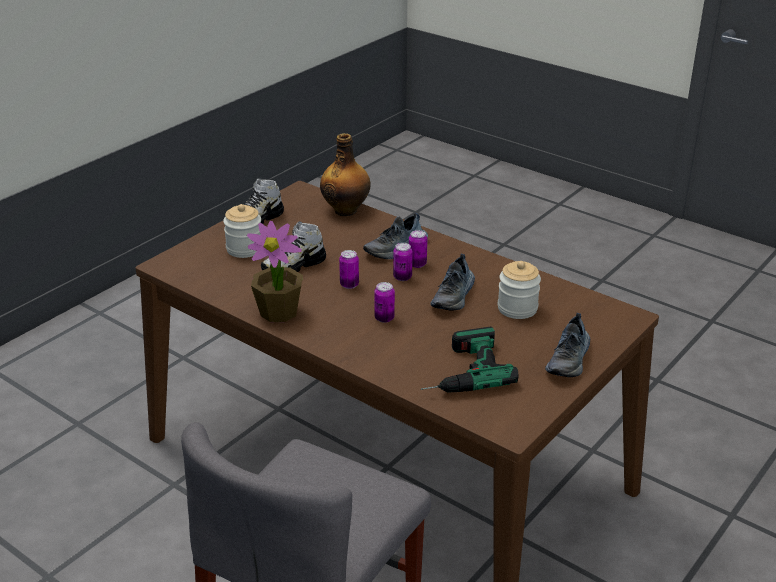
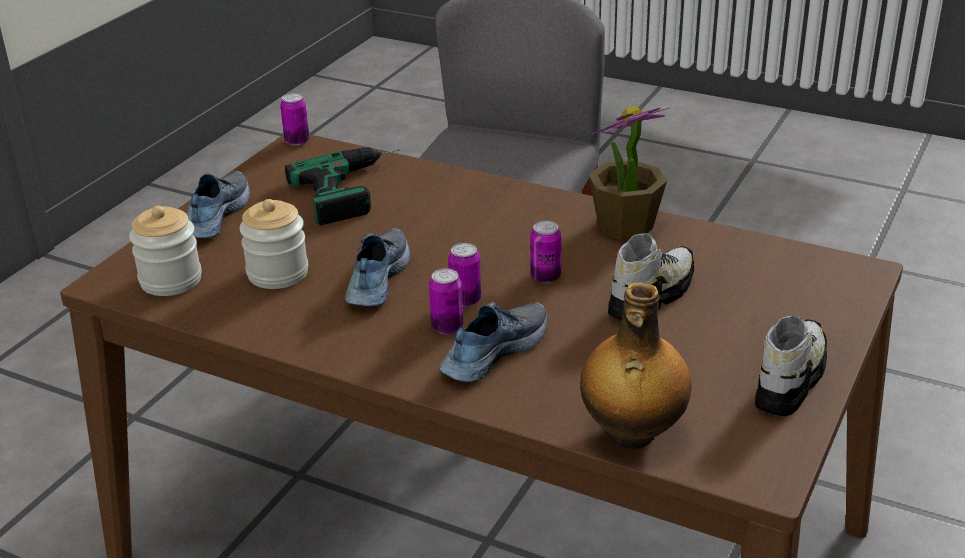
camera: 170 degrees right, 0 degrees up
(244, 249) = (759, 316): jar -> jar (171, 280)
(384, 318) = (472, 236): can -> can (297, 141)

